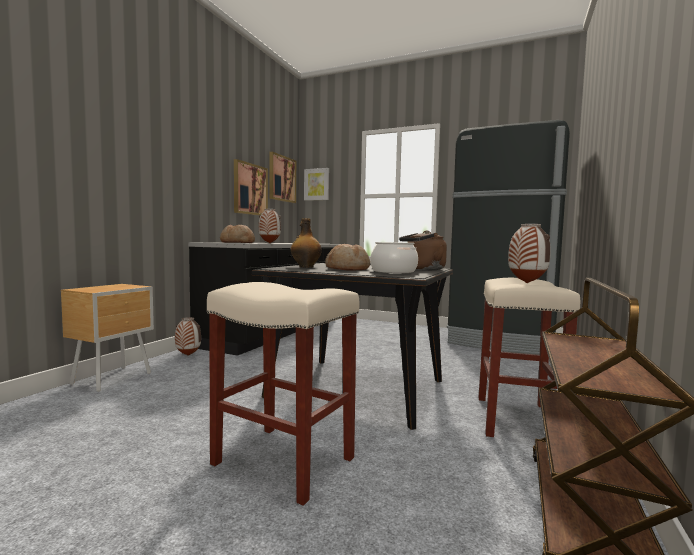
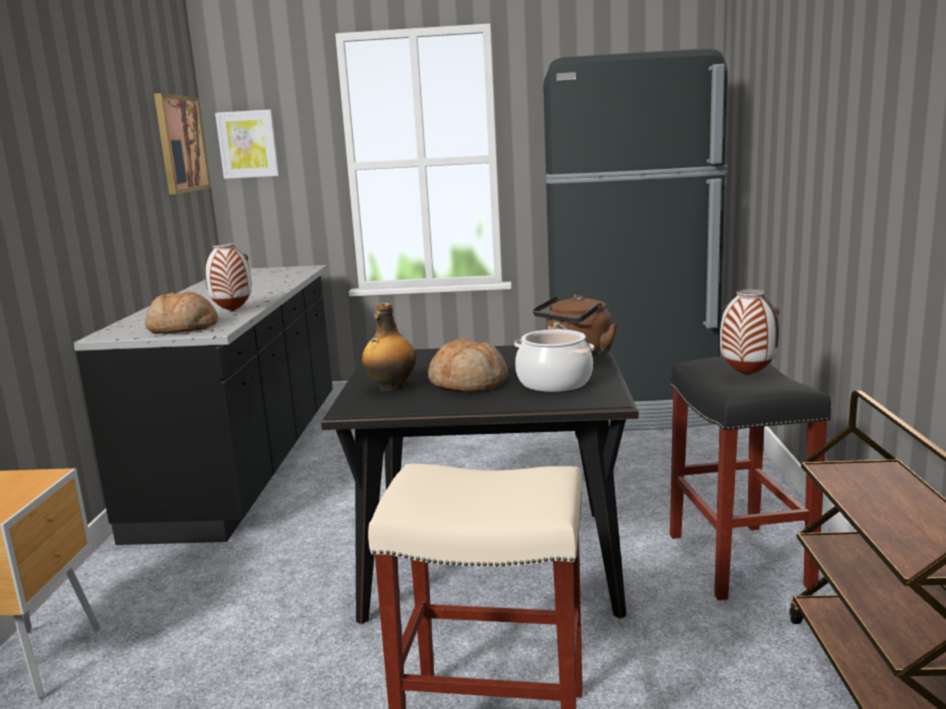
camera: 20 degrees left, 10 degrees up
(188, 355) = (128, 565): vase -> none
(250, 189) = (138, 187): picture -> none
(518, 420) = (740, 561): beige stool -> black stool

